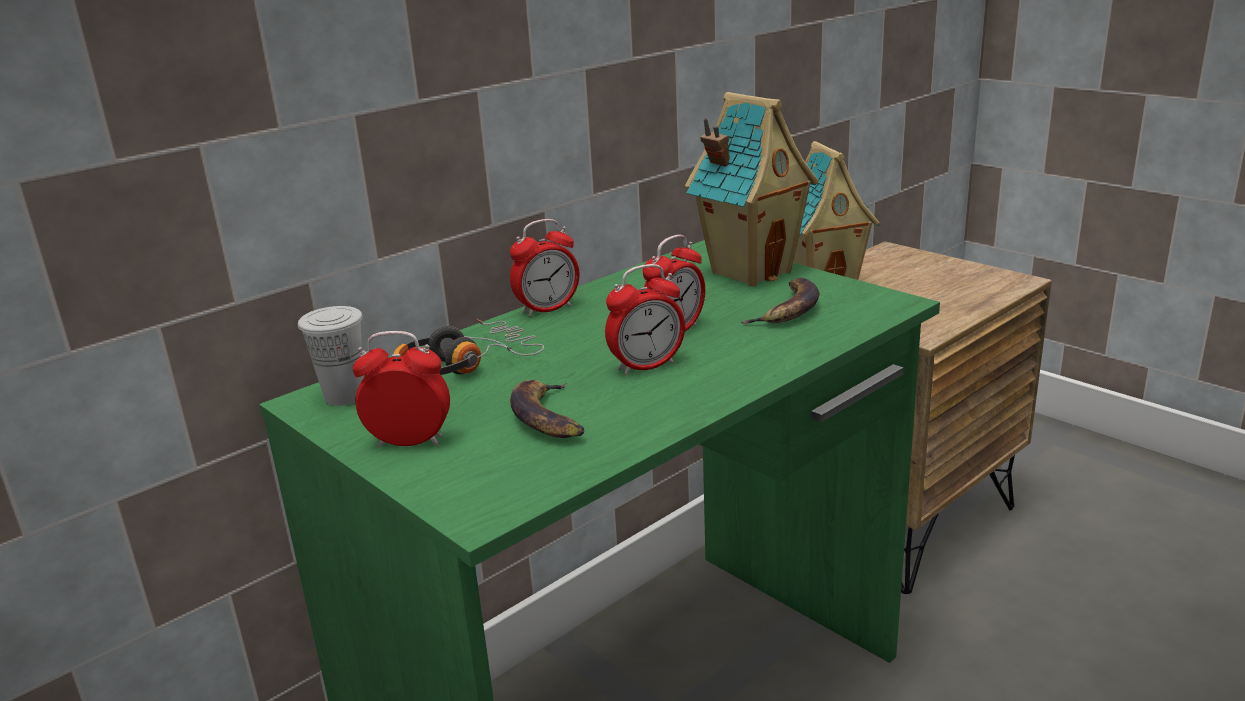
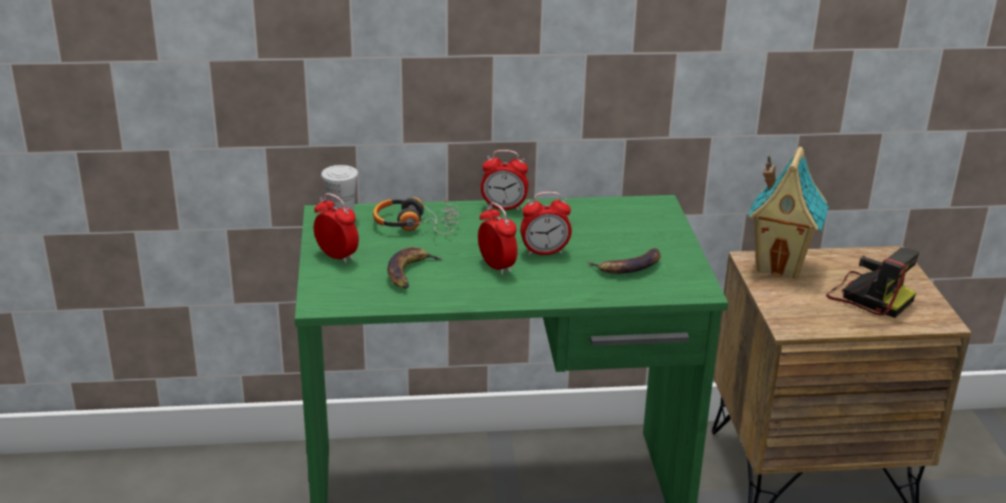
camera: 35 degrees right, 5 degrees up
(646, 366) = (496, 266): alarm clock -> alarm clock turned 135 degrees counterclockwise
(750, 272) = (655, 231): toy house -> none
(933, 285) = (868, 296): none -> camera

